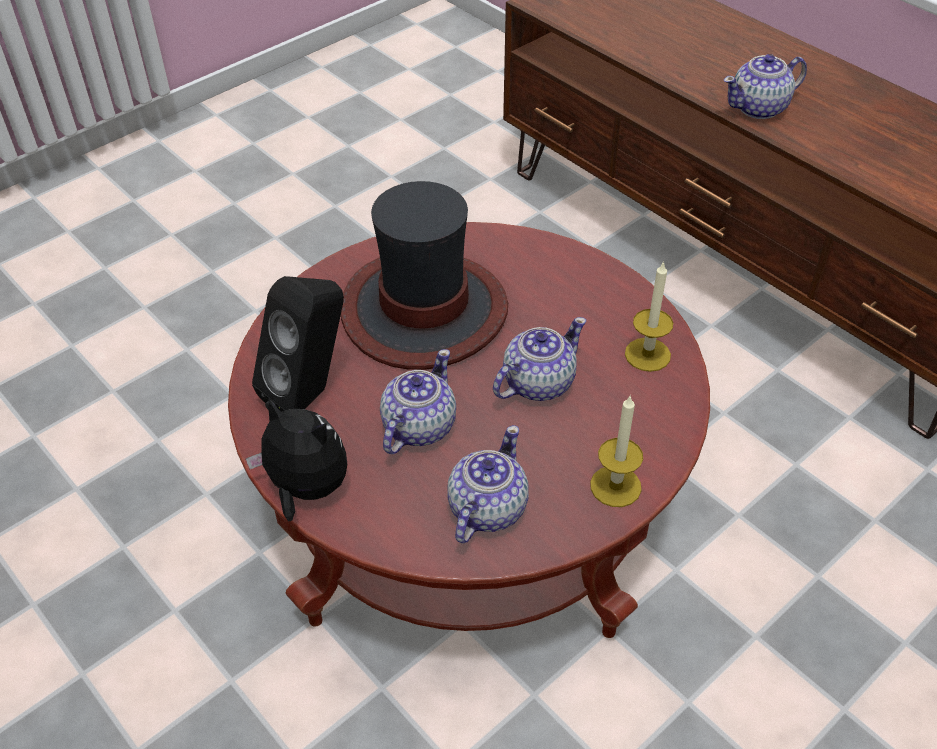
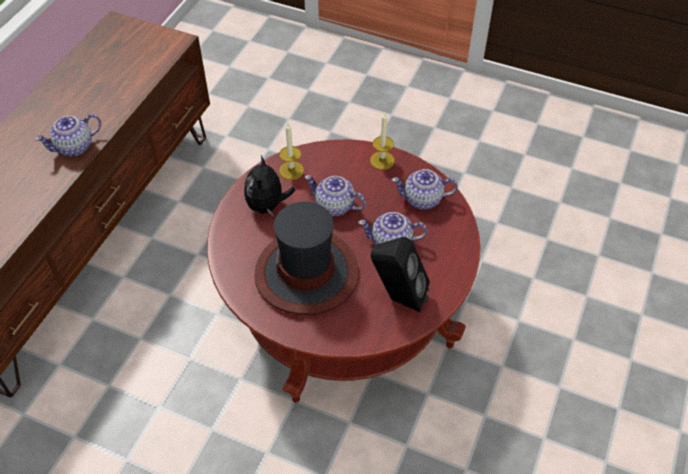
camera: 115 degrees left, 5 degrees up
(305, 489) = (457, 271): plush toy -> plush toy (267, 206)
(759, 108) = (75, 147): teapot -> teapot turned 105 degrees clockwise

